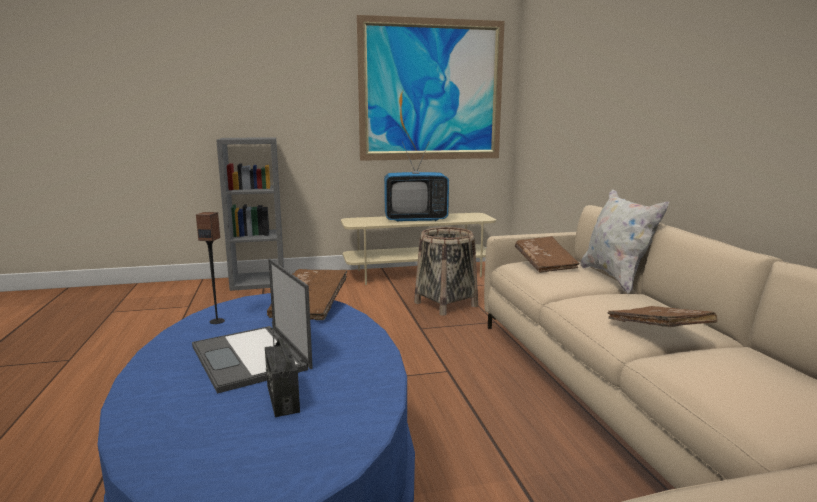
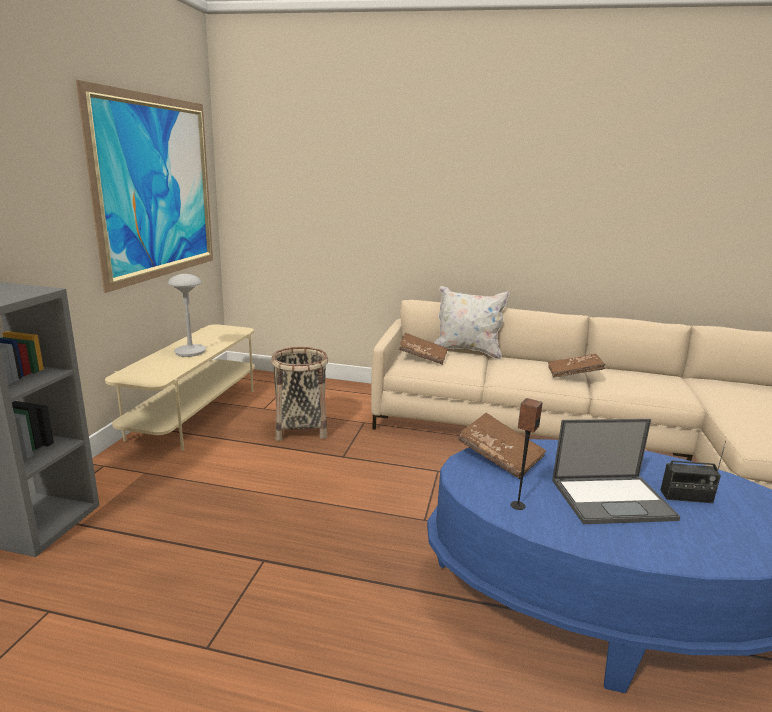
camera: 65 degrees left, 5 degrees up
(415, 219) = (190, 352): television -> grey table lamp

